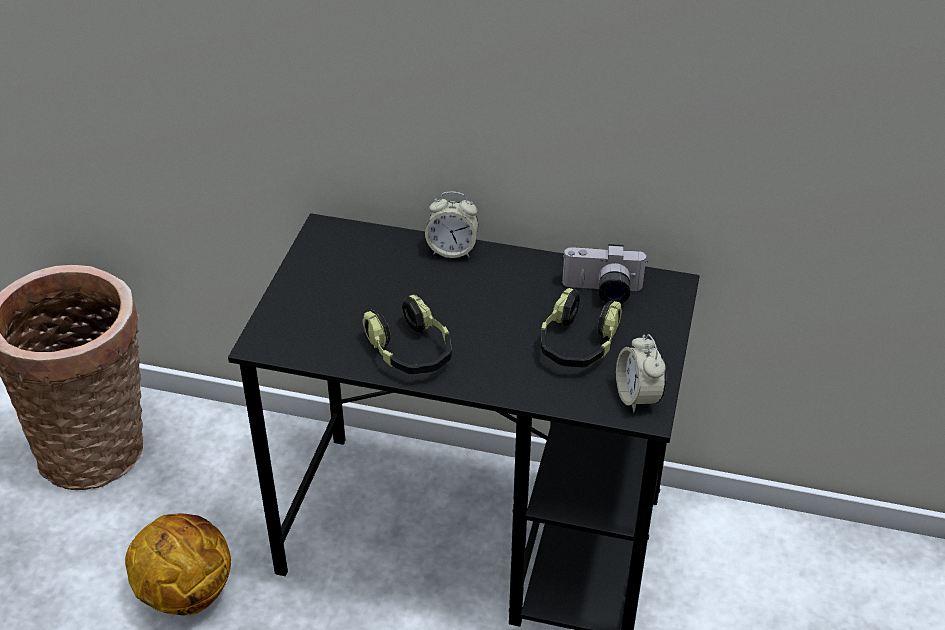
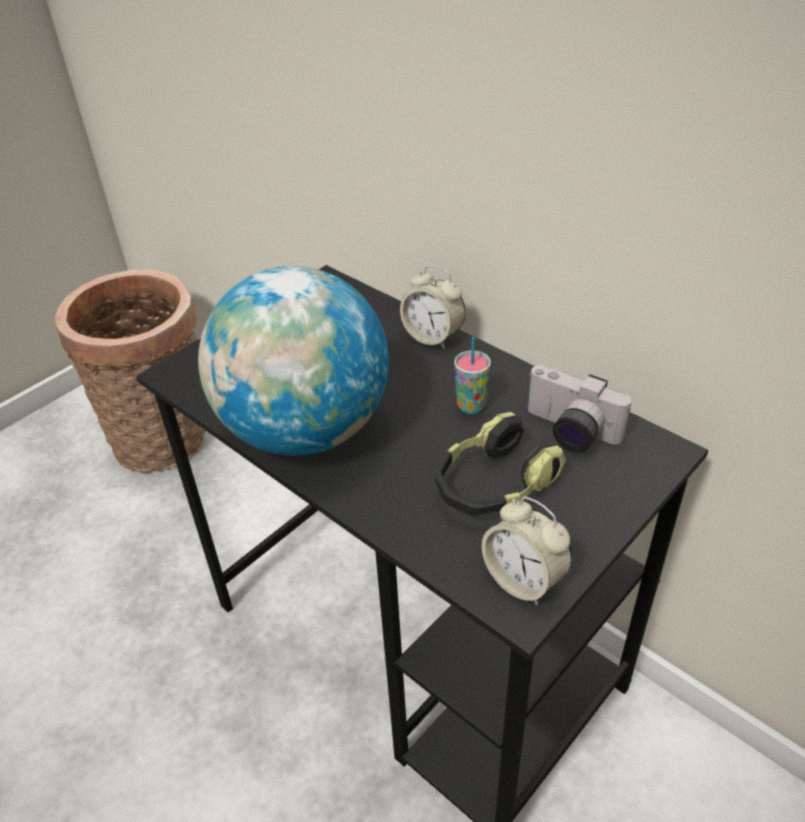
camera: 30 degrees right, 0 degrees up
(185, 592) = (142, 591): basketball -> none
(411, 352) = (305, 430): headphones -> globe
(521, 295) = (471, 406): none -> cup
(637, 397) = (523, 579): alarm clock -> alarm clock turned 60 degrees counterclockwise

